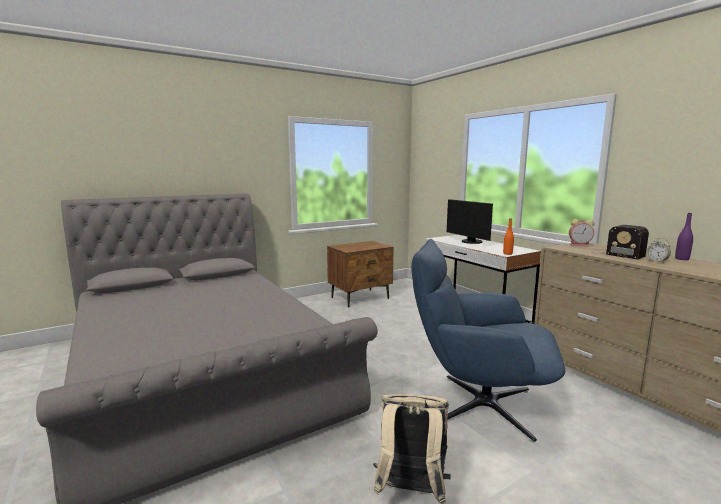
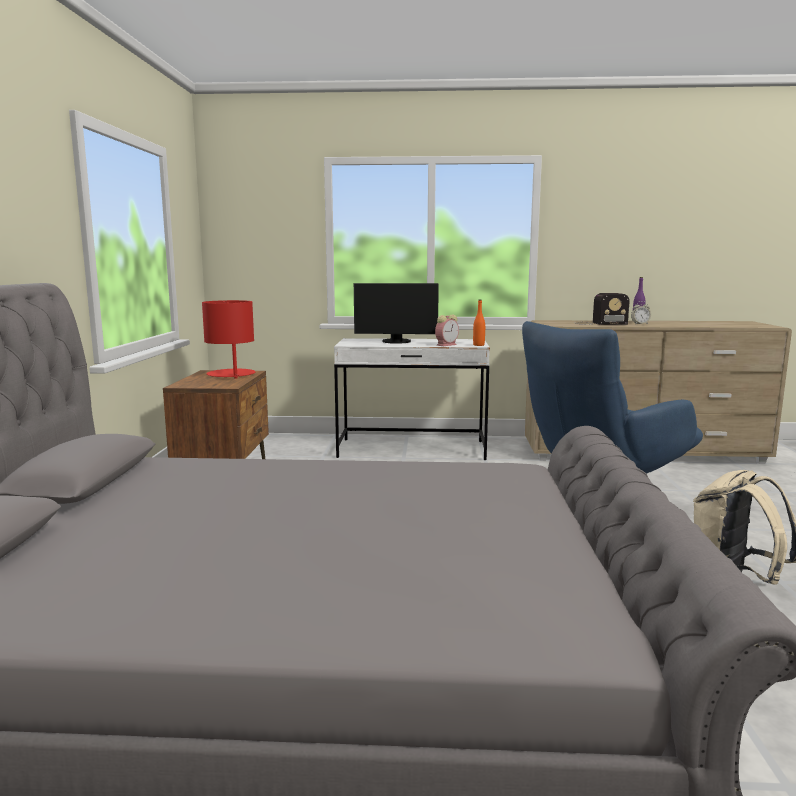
camera: 55 degrees left, 0 degrees up
(371, 245) = (231, 375): none -> red table lamp
(580, 245) = (550, 322): alarm clock -> alarm clock (447, 345)

